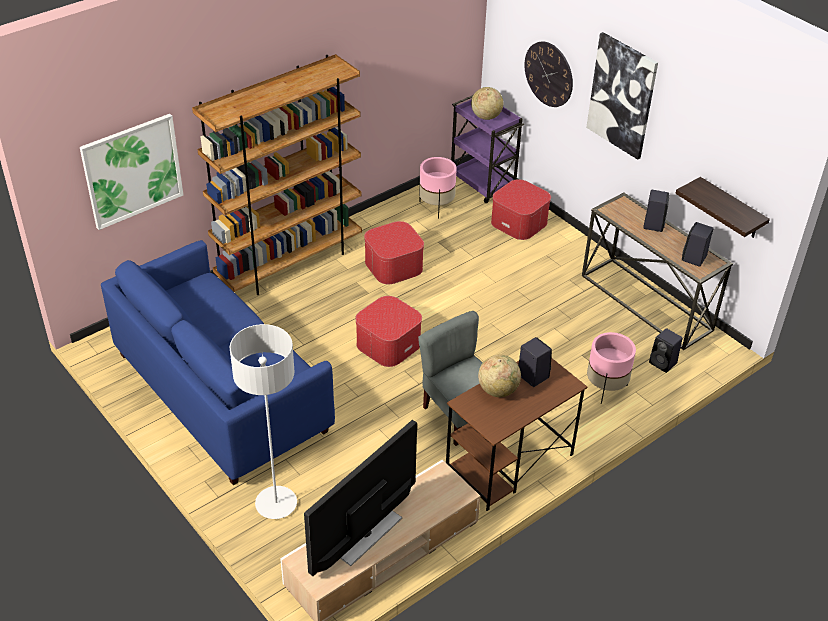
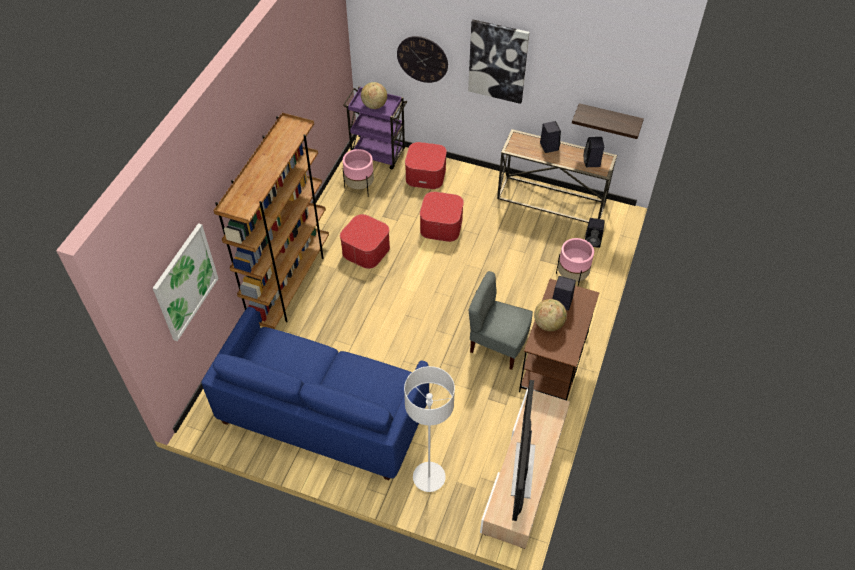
camera: 30 degrees left, 10 degrees up
(388, 344) = (410, 315): ottoman -> ottoman (441, 225)

